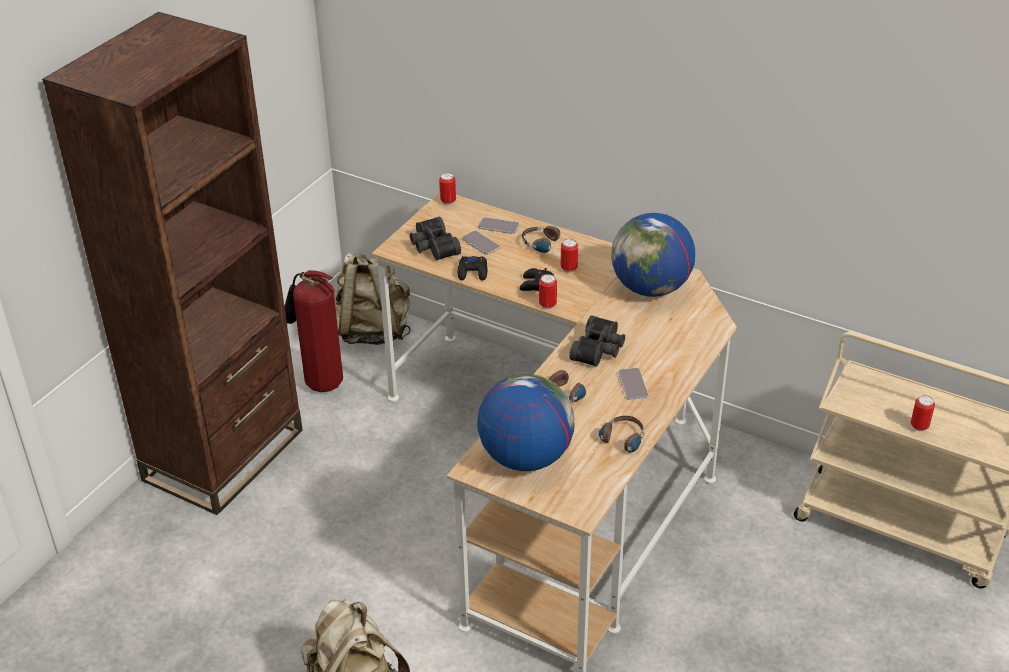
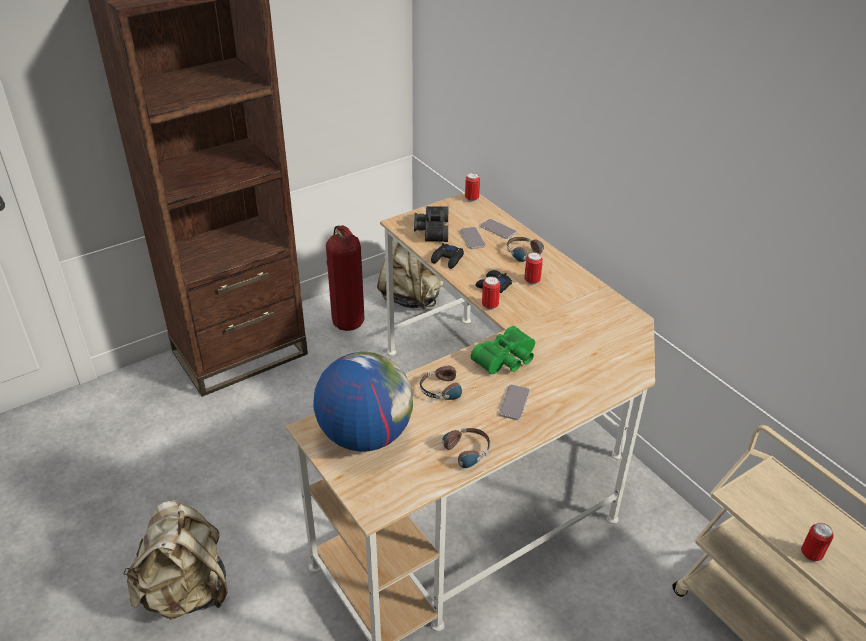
camera: 25 degrees right, 0 degrees up
(600, 350) = (507, 360): black binoculars -> green binoculars
(651, 288) = (594, 320): globe -> none

